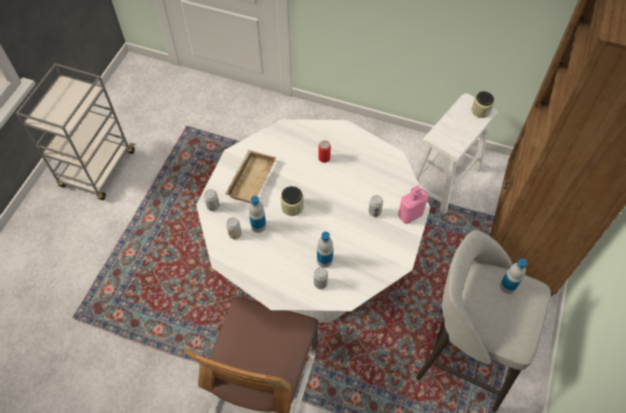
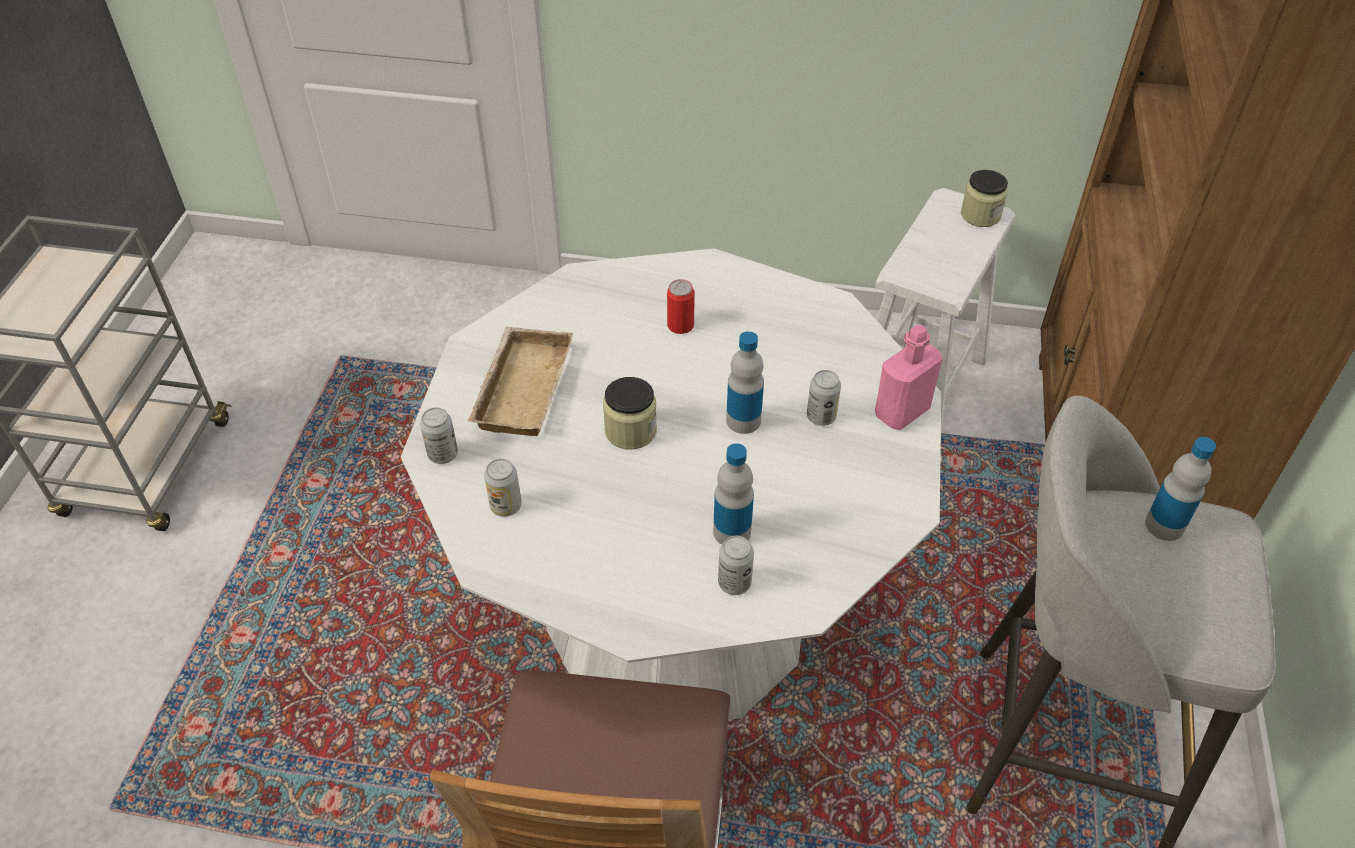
camera: 10 degrees left, 10 degrees down
(258, 226) = (559, 480): bottle -> bottle (743, 420)

